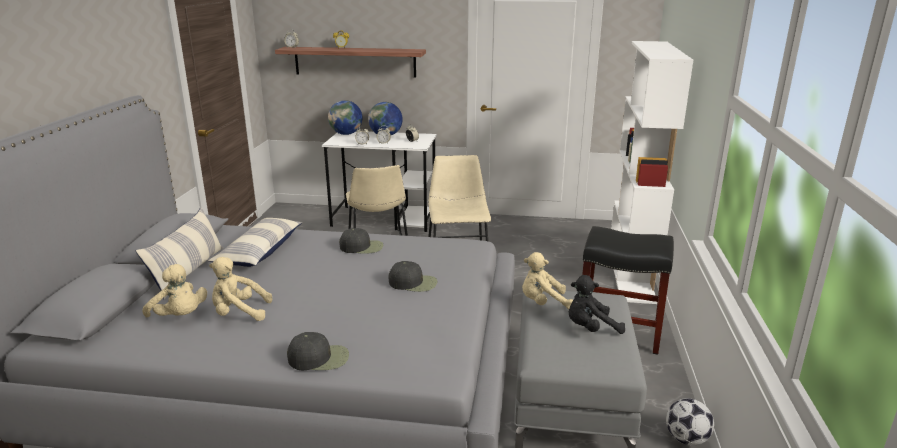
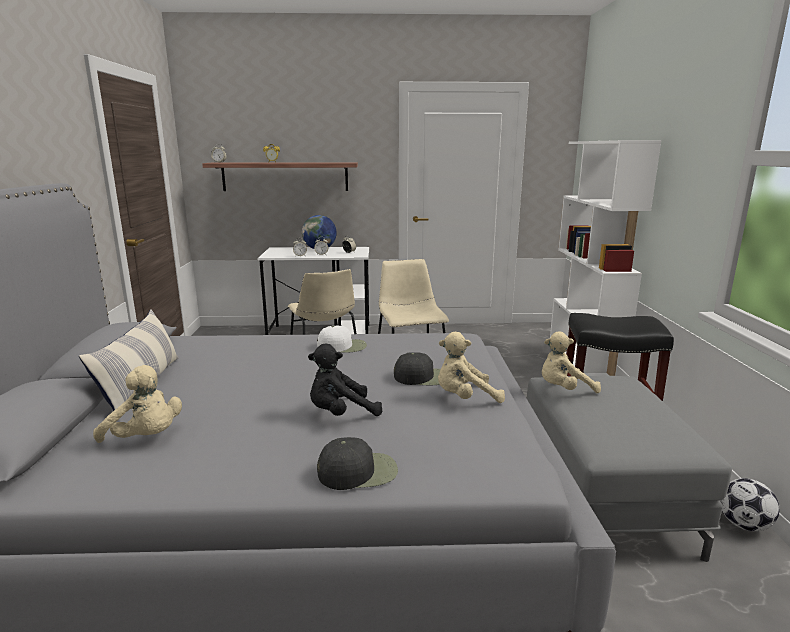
camera: 10 degrees left, 5 degrees down
(239, 313) = (226, 426): beige plush toy -> beige plush toy (465, 398)
(260, 251) = (224, 358): pillow -> none
(346, 134) = (278, 249): globe -> none
(362, 247) = (342, 346): black cap -> white cap
(590, 328) = (632, 410): black plush toy -> black plush toy (341, 413)

